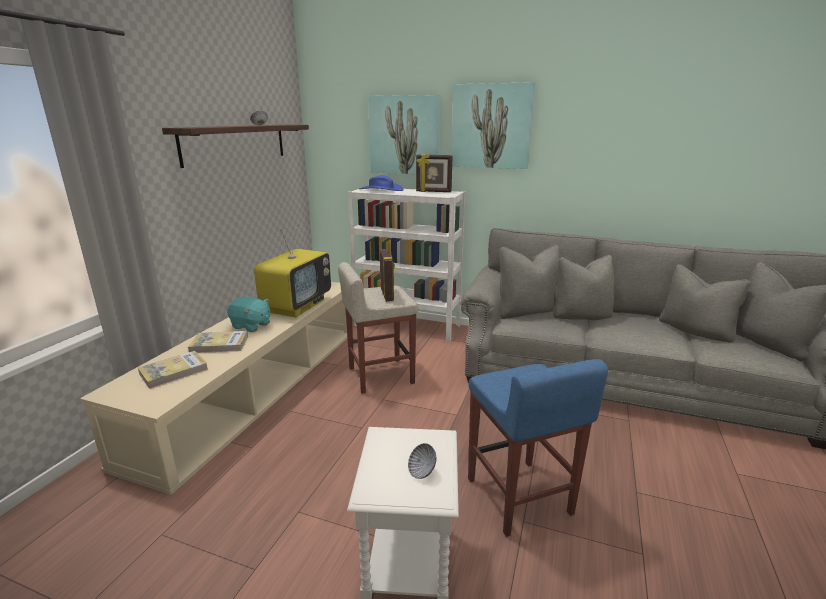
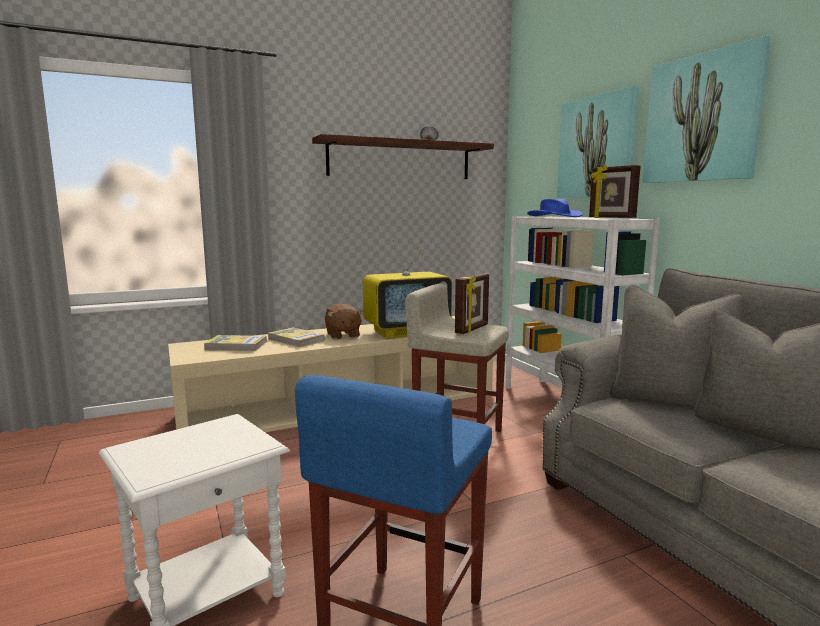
camera: 45 degrees right, 10 degrees down
(251, 326) = (342, 335): turquoise plush toy -> brown plush toy
(422, 471) = (186, 456): bowl -> none

